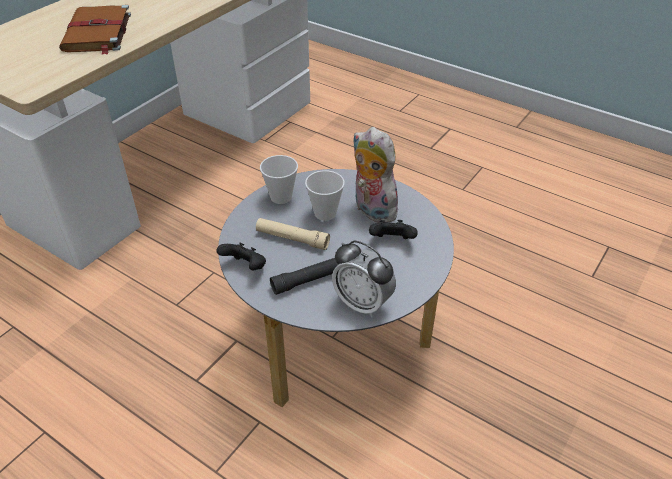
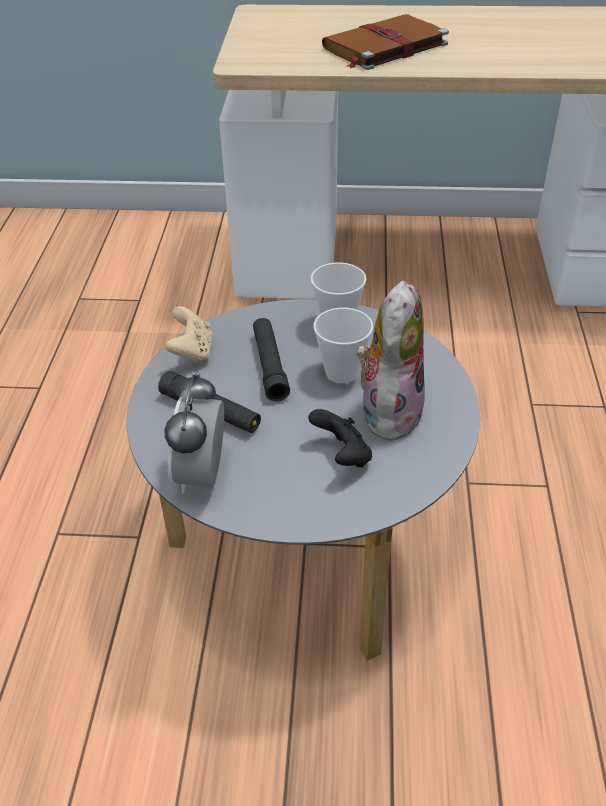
camera: 60 degrees right, 0 degrees up
(245, 267) = (192, 352): black game controller -> beige game controller
(292, 239) = (270, 366): beige flashlight -> black flashlight

